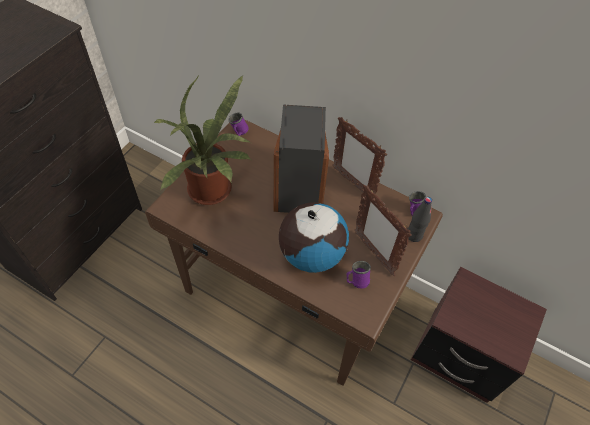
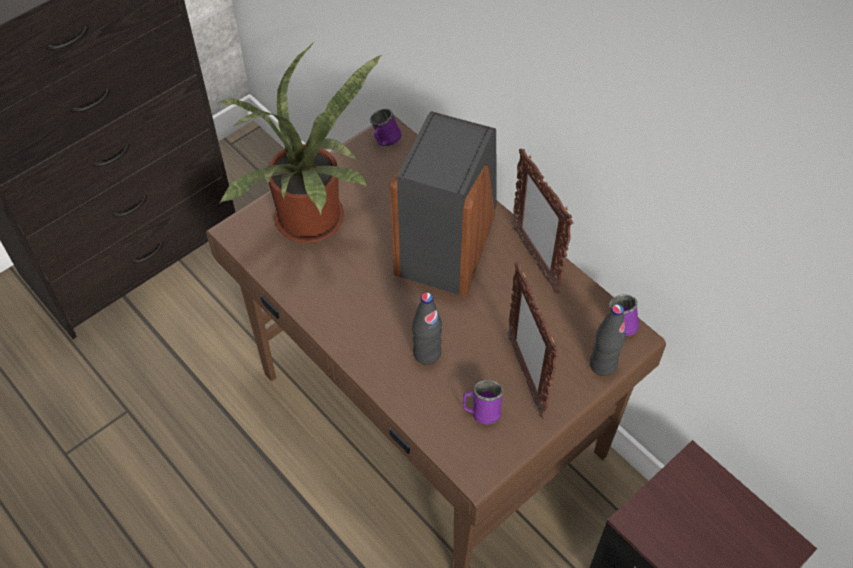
camera: 20 degrees right, 0 degrees up
(311, 254) = (427, 353): globe -> black bottle

